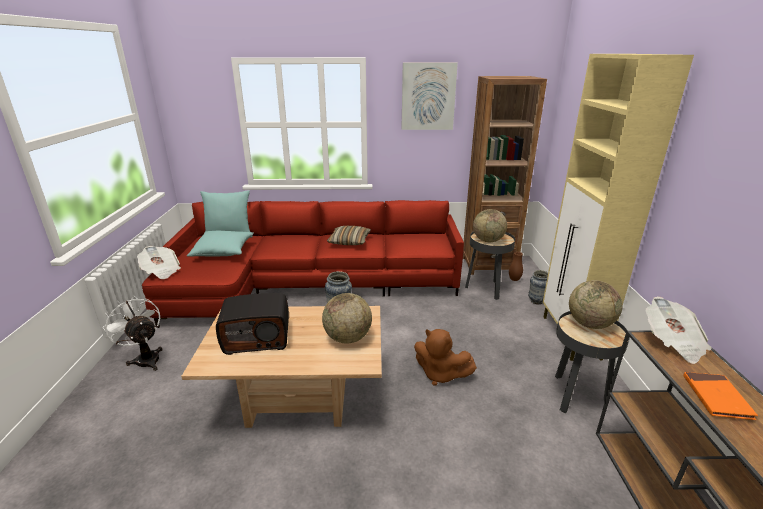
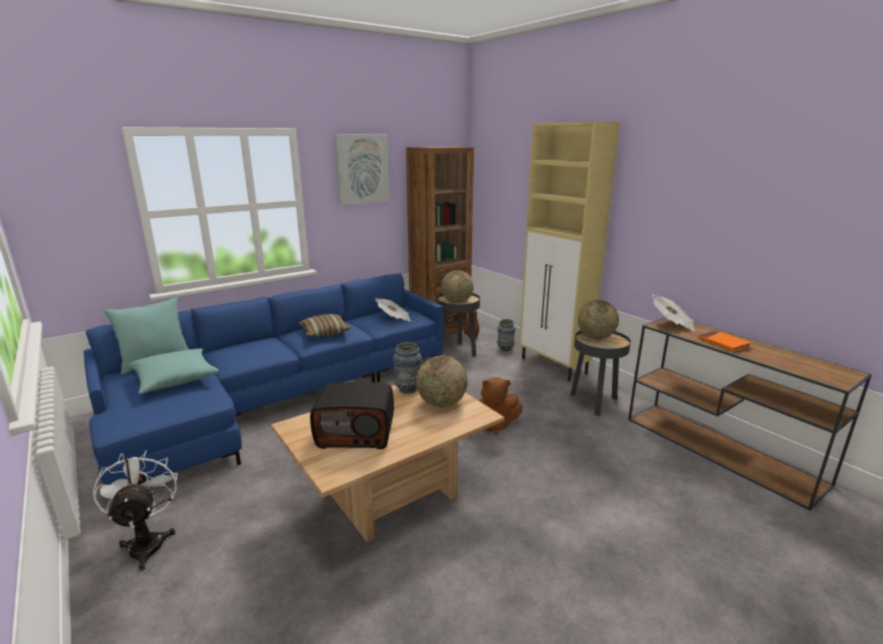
camera: 35 degrees left, 5 degrees down
(145, 358) = (147, 542): white fan -> white fan turned 60 degrees clockwise
(161, 271) = (112, 423): newspaper -> newspaper (394, 319)
(258, 338) = (356, 433): radio -> radio turned 45 degrees clockwise
(307, 285) = (277, 398): red sofa -> blue sofa

